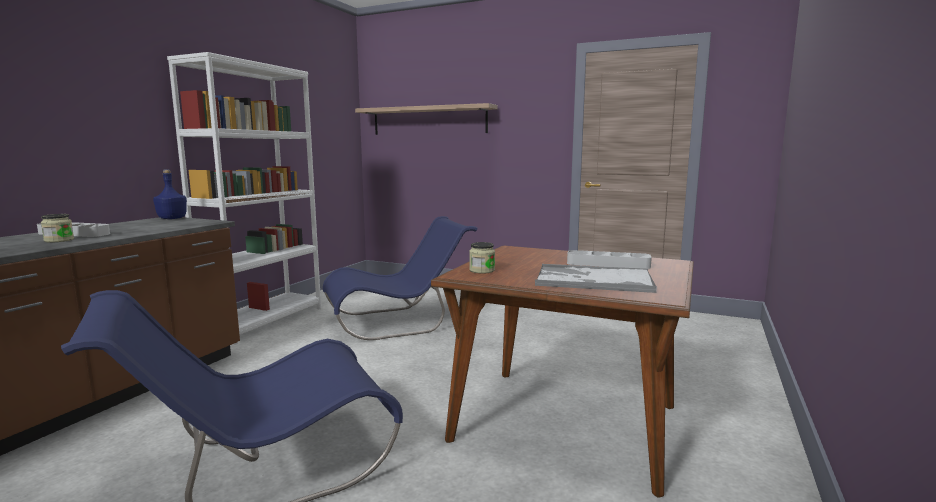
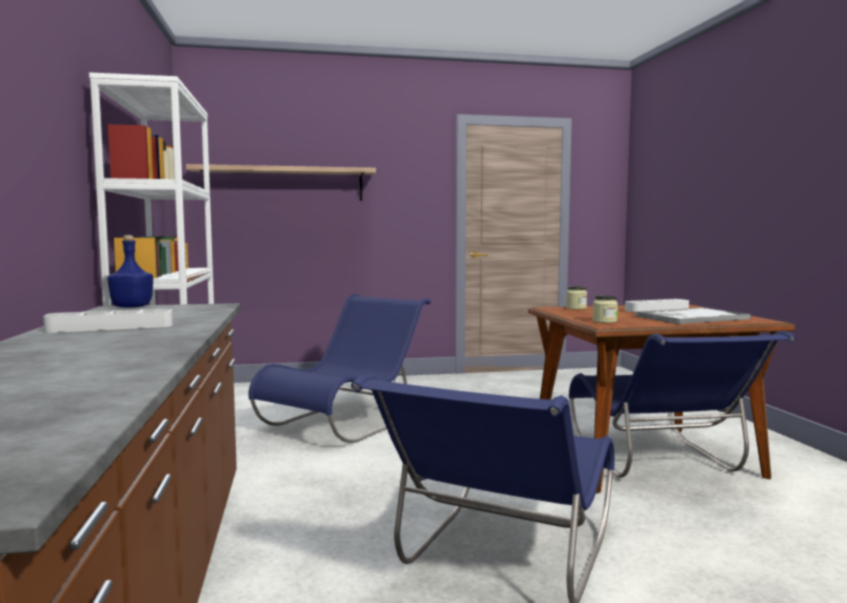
camera: 35 degrees left, 5 degrees down
(59, 240) = (147, 333): jar -> jar (576, 308)
(570, 435) = (660, 463): none -> blue chair

